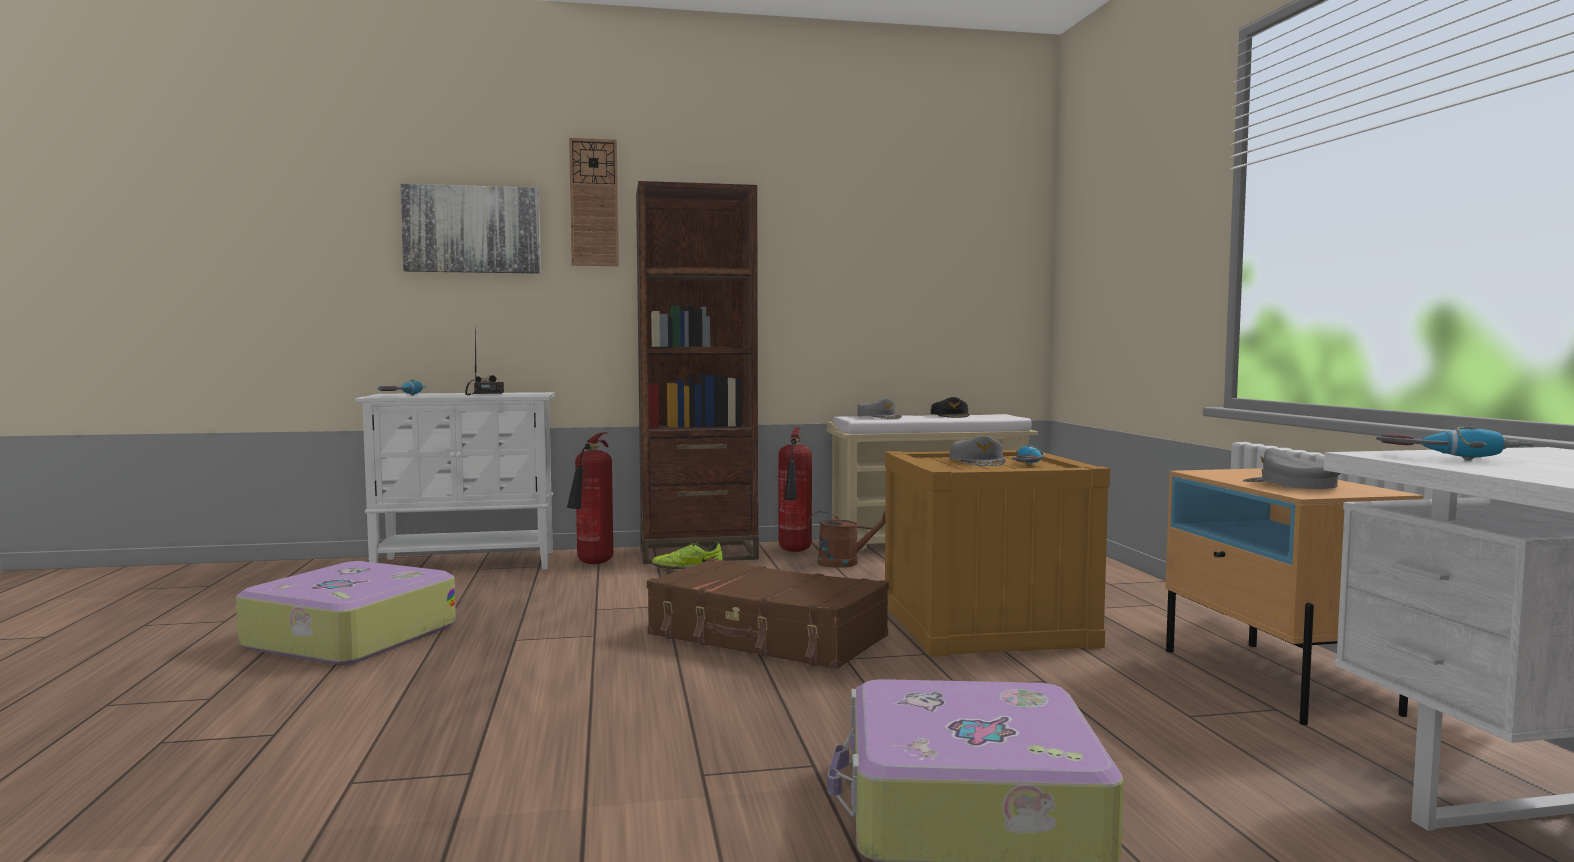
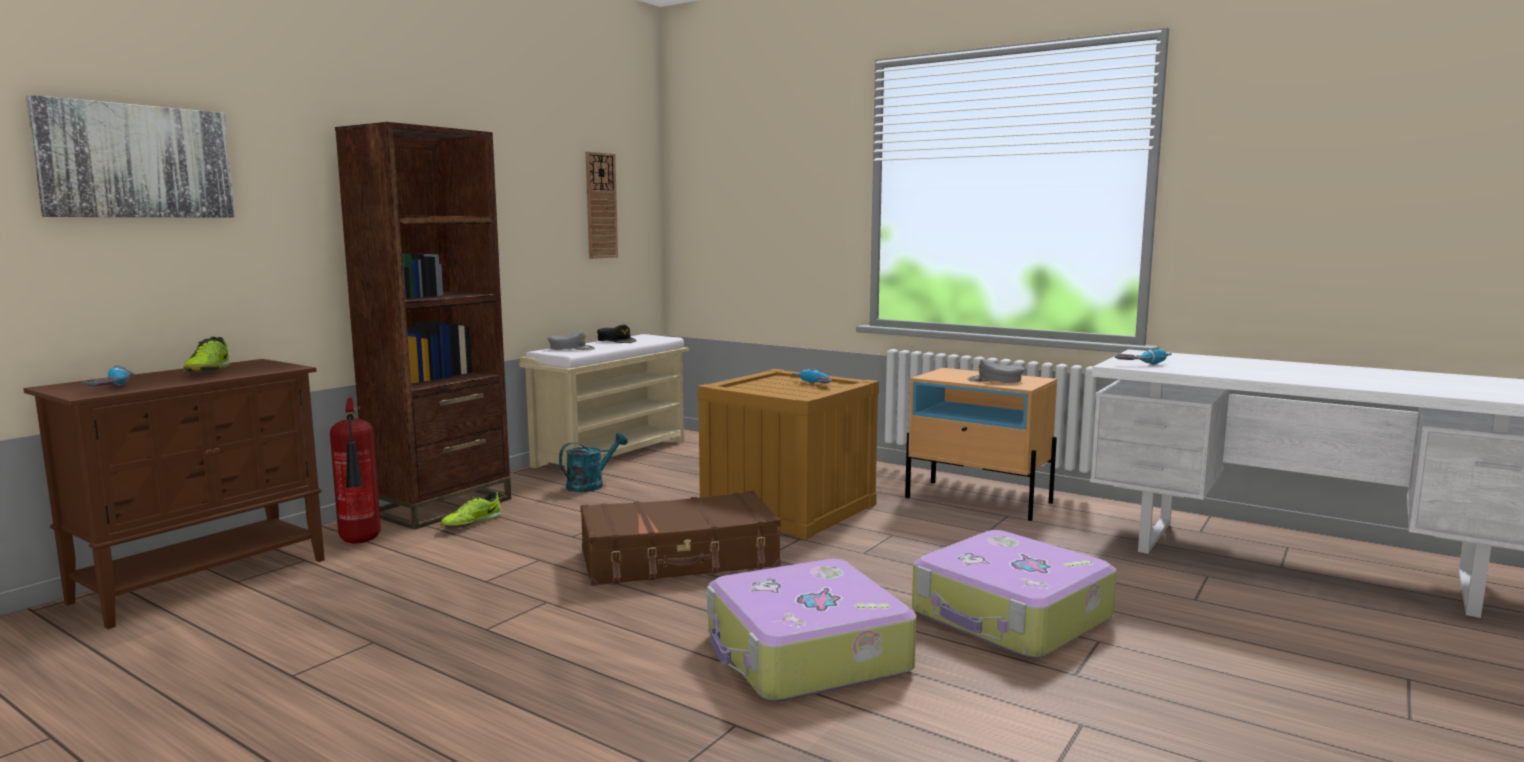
camera: 45 degrees left, 5 degrees up
(348, 637) = (295, 689): suitcase -> suitcase (805, 654)
(468, 563) = (204, 580): white cabinet -> brown cabinet
(485, 394) = (208, 372): radio -> shoe
(594, 203) = (286, 134): wall clock -> wall clock (601, 205)
(795, 551) = (525, 485): fire extinguisher -> none
(846, 563) = (591, 485): brown watering can -> turquoise watering can
(978, 461) = (775, 385): grey cap -> none

